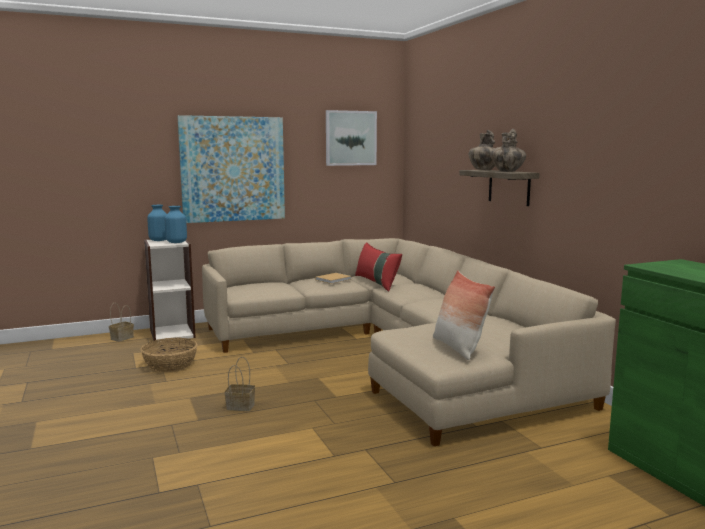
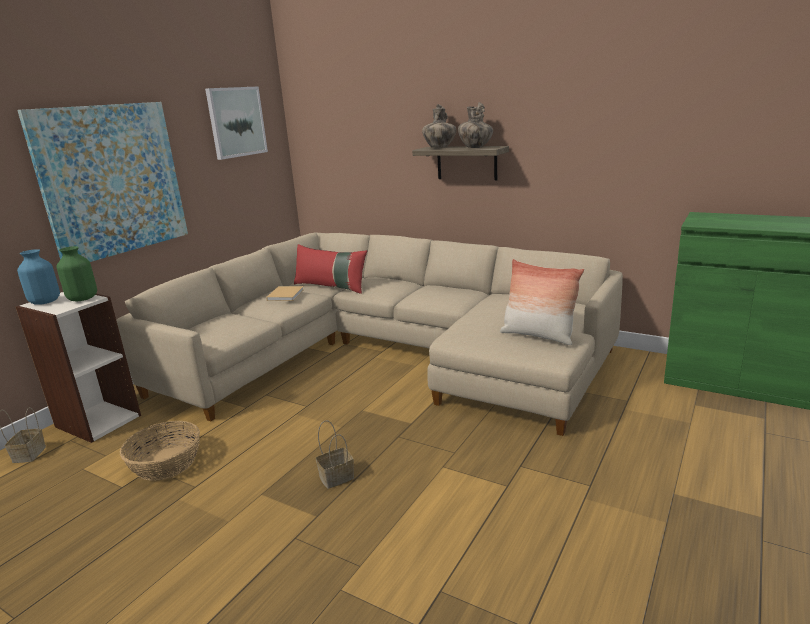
camera: 35 degrees left, 10 degrees up
(176, 242) = (82, 299): blue vase -> green vase

